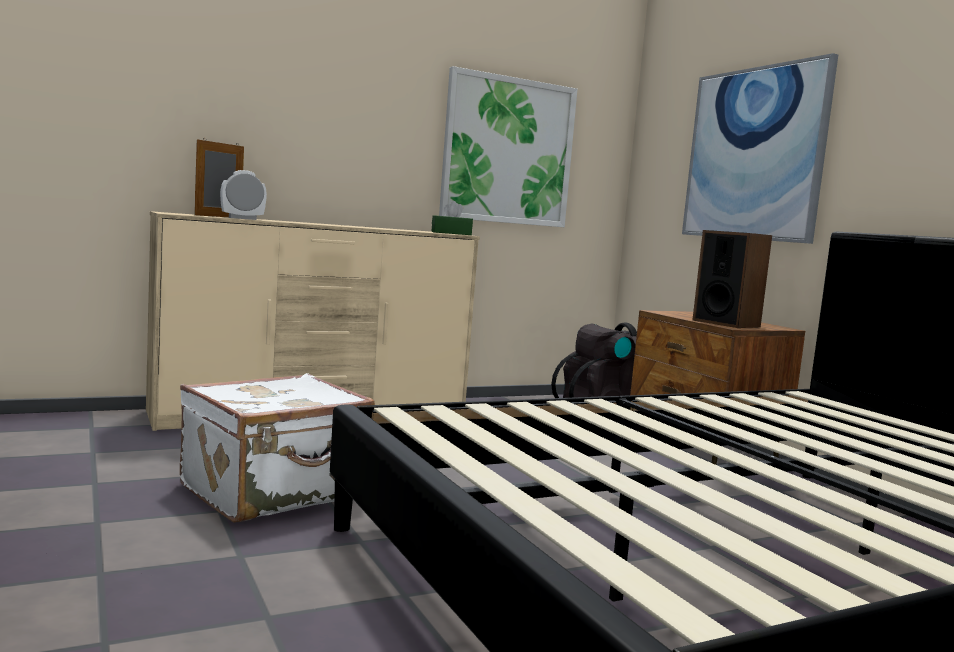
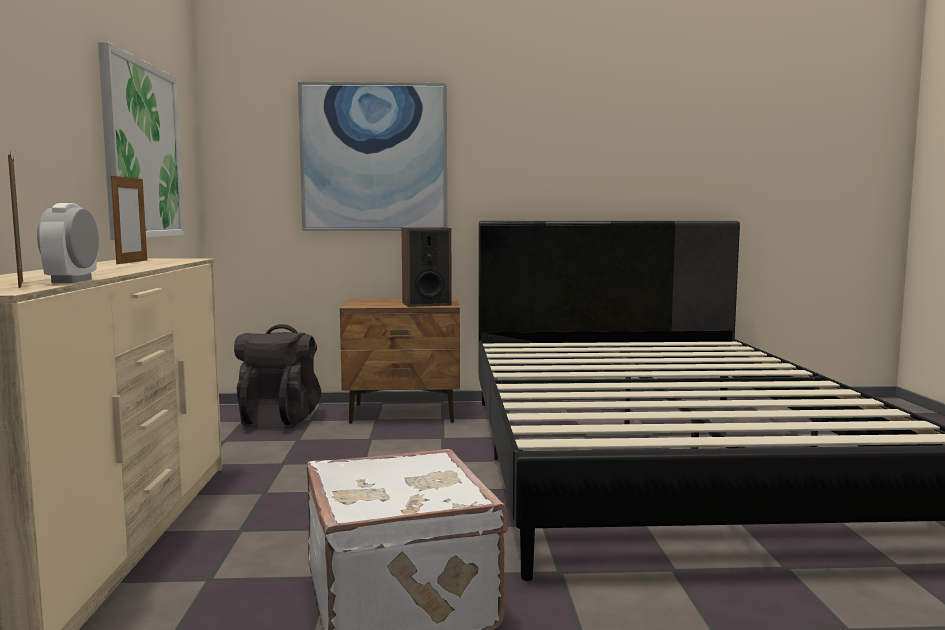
camera: 65 degrees left, 0 degrees up
(408, 230) = (132, 262): none -> picture frame
(451, 233) = (185, 259): green tissue box -> none

